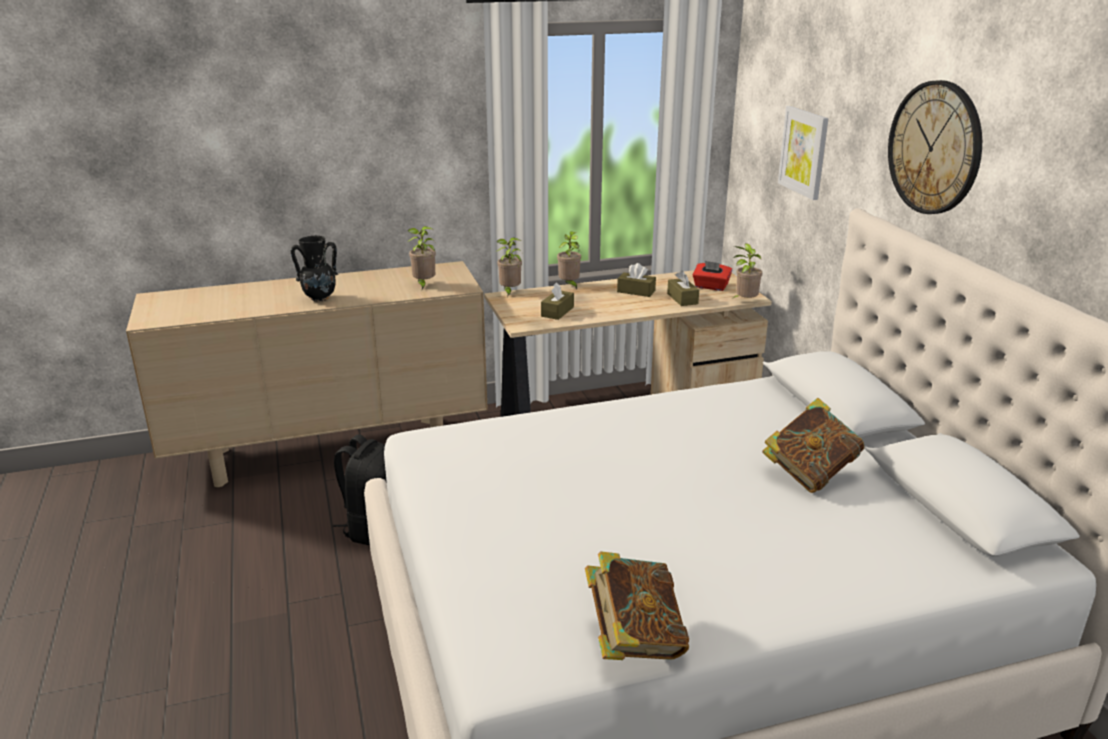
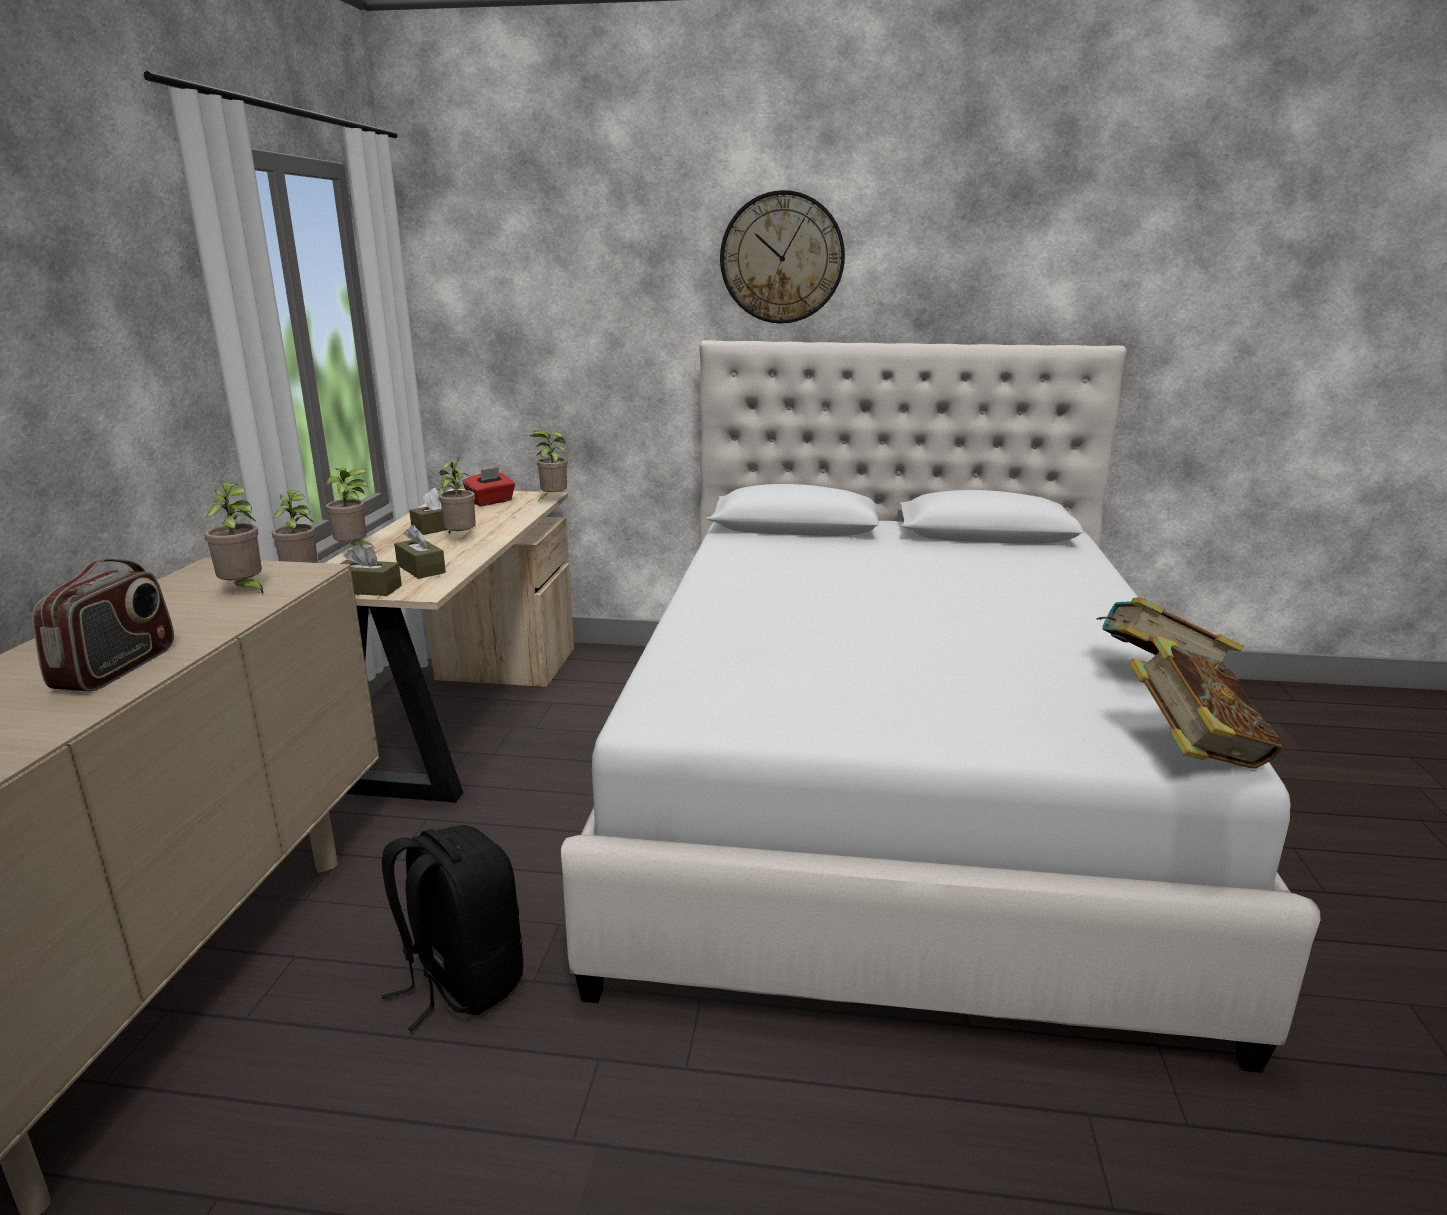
camera: 65 degrees left, 5 degrees down
(319, 298) = (117, 668): black vase -> radio
(624, 303) = (460, 538): none -> potted plant
(682, 299) = (498, 516): brown tissue box -> brown tissue box (368, 589)
(804, 152) = (568, 310): picture -> none
(810, 473) = (906, 560): book -> book (1193, 750)

